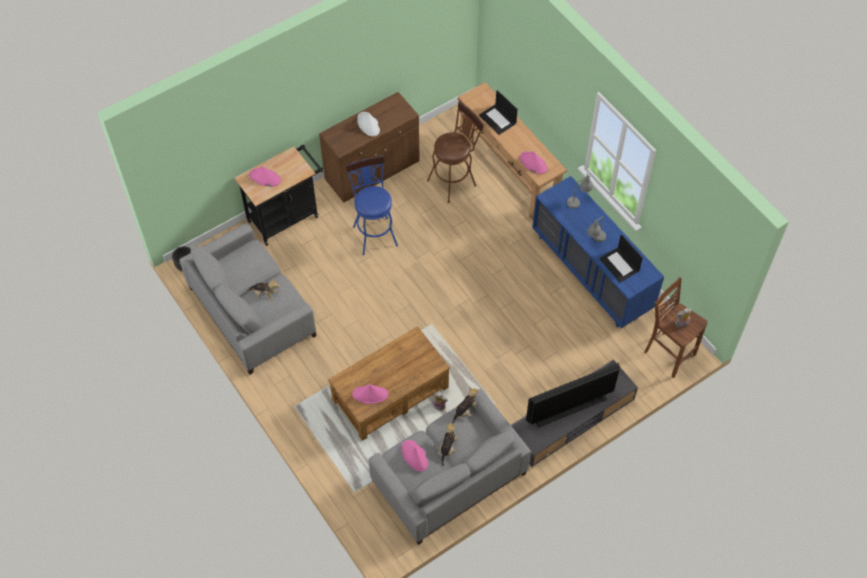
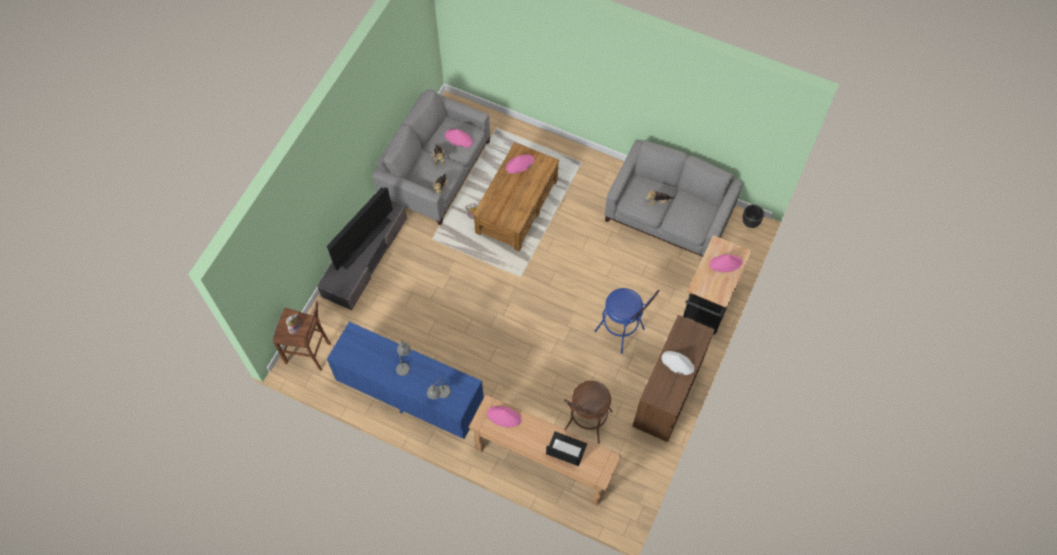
camera: 150 degrees right, 5 degrees up
(620, 265) = (371, 349): laptop -> none

